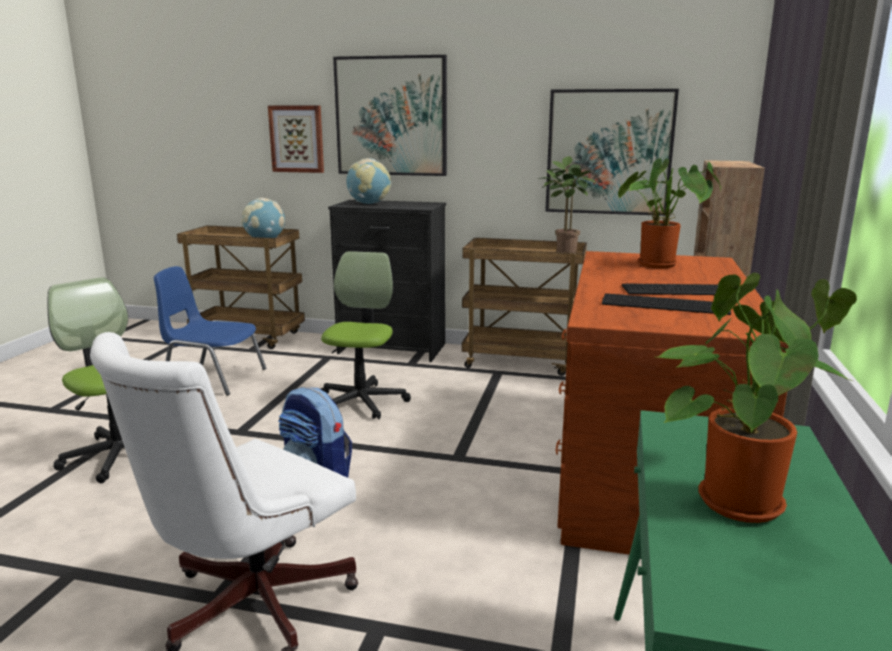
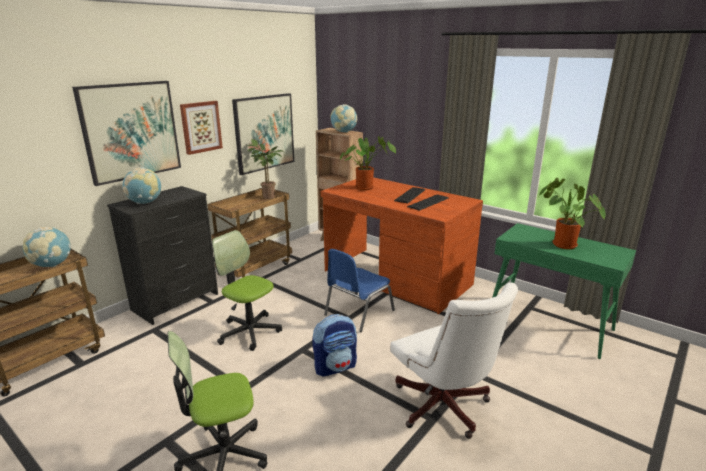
camera: 65 degrees left, 5 degrees up
(213, 378) = (120, 392): blue chair -> blue chair (358, 313)
(297, 139) = (43, 165): picture -> picture (201, 127)
(733, 164) = (344, 132): none -> globe

